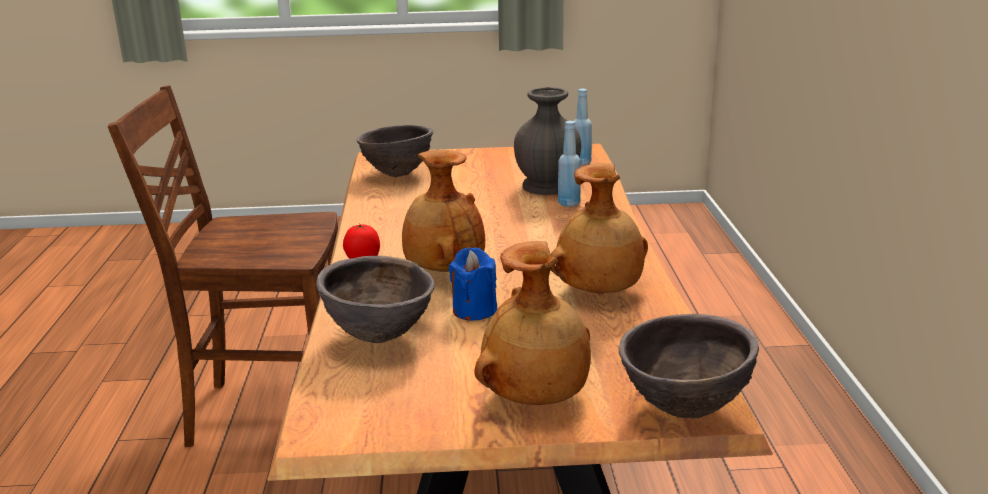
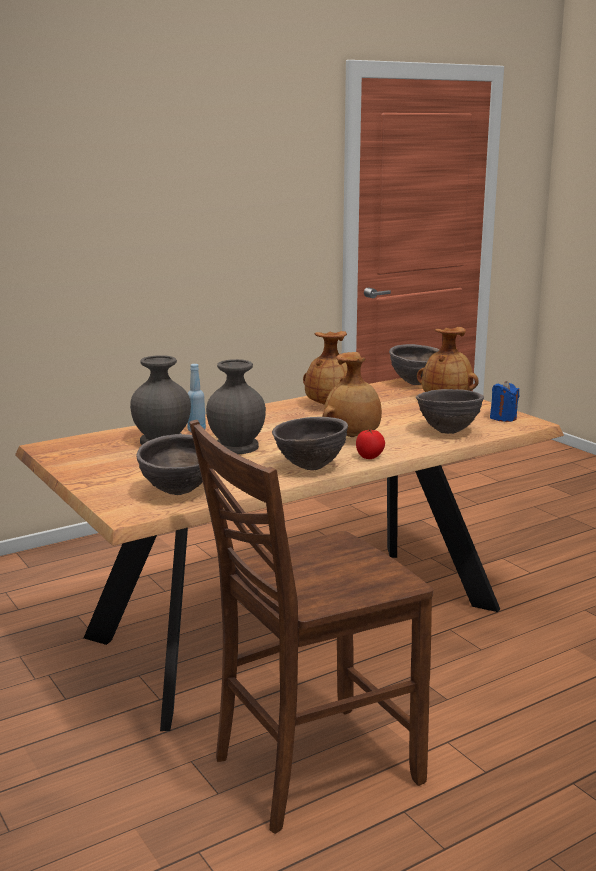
camera: 120 degrees left, 5 degrees down
(269, 412) = (311, 768): brown chair -> brown chair turned 90 degrees clockwise
(378, 228) = (310, 467): none -> brown bowl
(474, 310) = (389, 422): blue candle -> blue candle (503, 418)
(486, 210) = (236, 447): none -> grey vase
(581, 163) = (89, 441): blue bottle -> none

